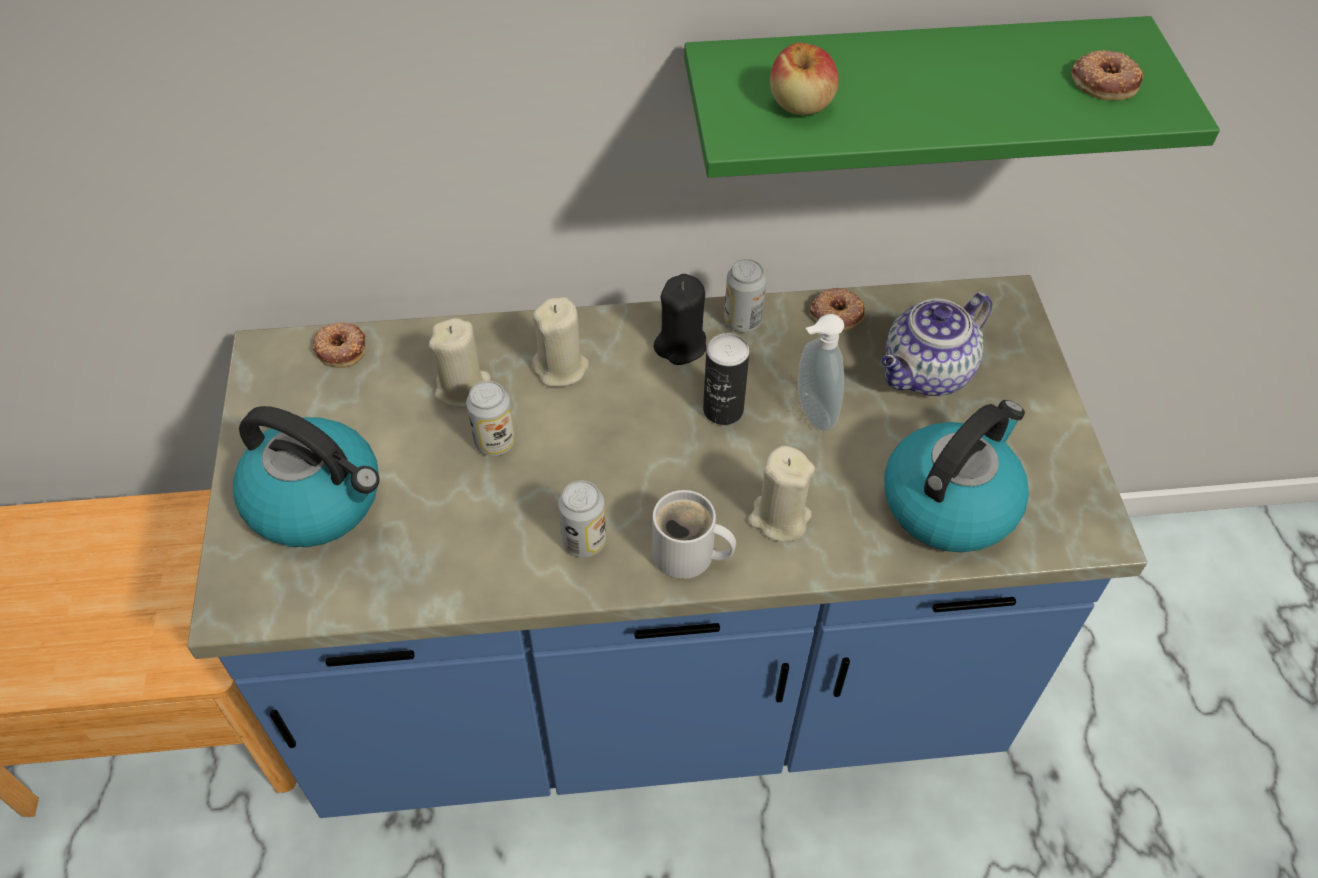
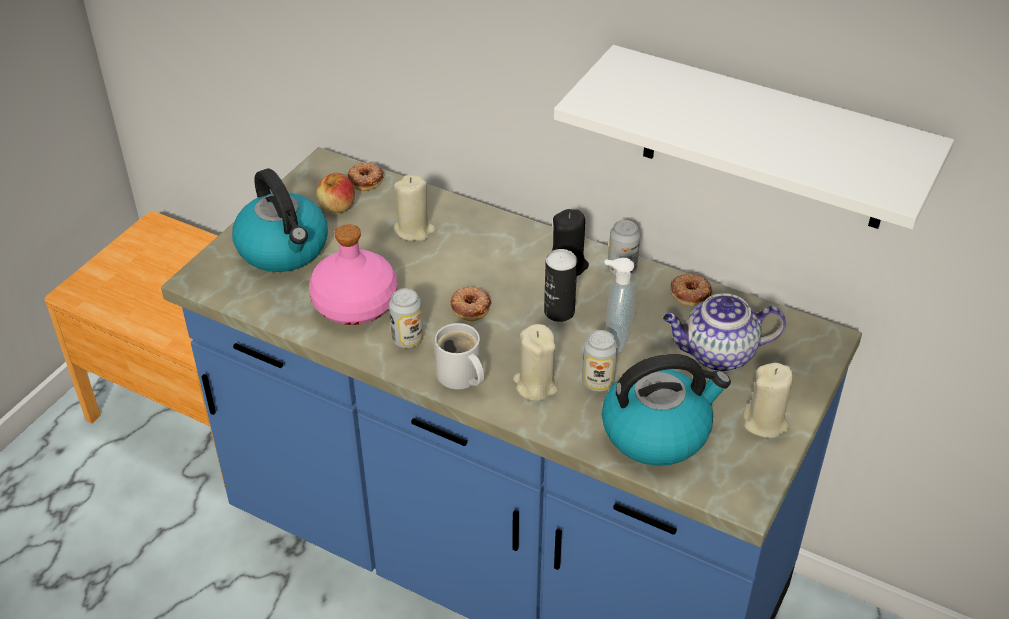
camera: 35 degrees right, 10 degrees down
(476, 528) = (354, 304): none -> pink bottle
(495, 442) = (406, 266): can -> can (598, 382)
(561, 367) = (481, 245): beige candle -> beige candle (765, 422)
(801, 104) = (644, 100): apple -> apple (337, 207)
(906, 97) = (766, 140): green shelf -> white shelf
(1104, 81) = (865, 161): donut -> donut (470, 306)

